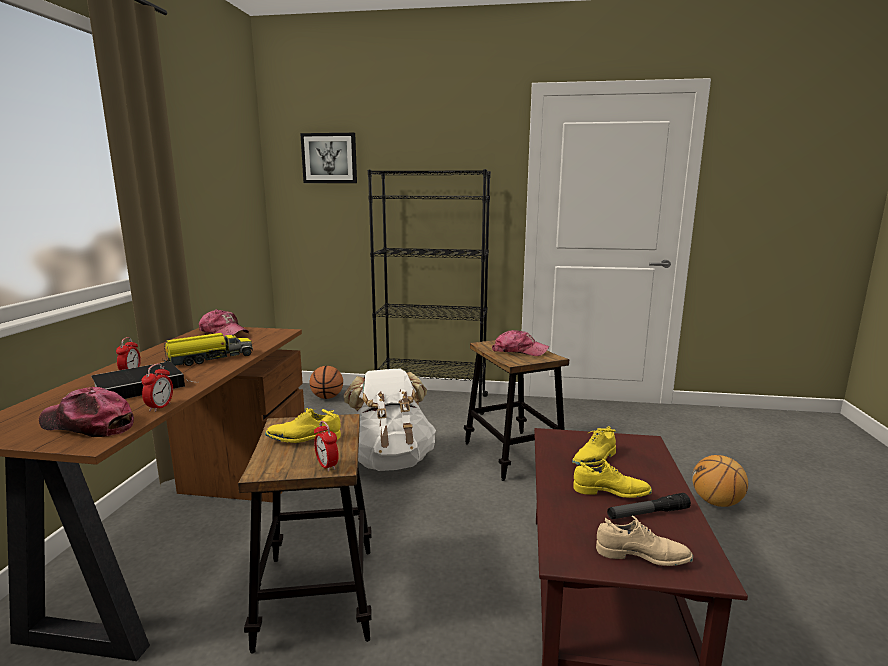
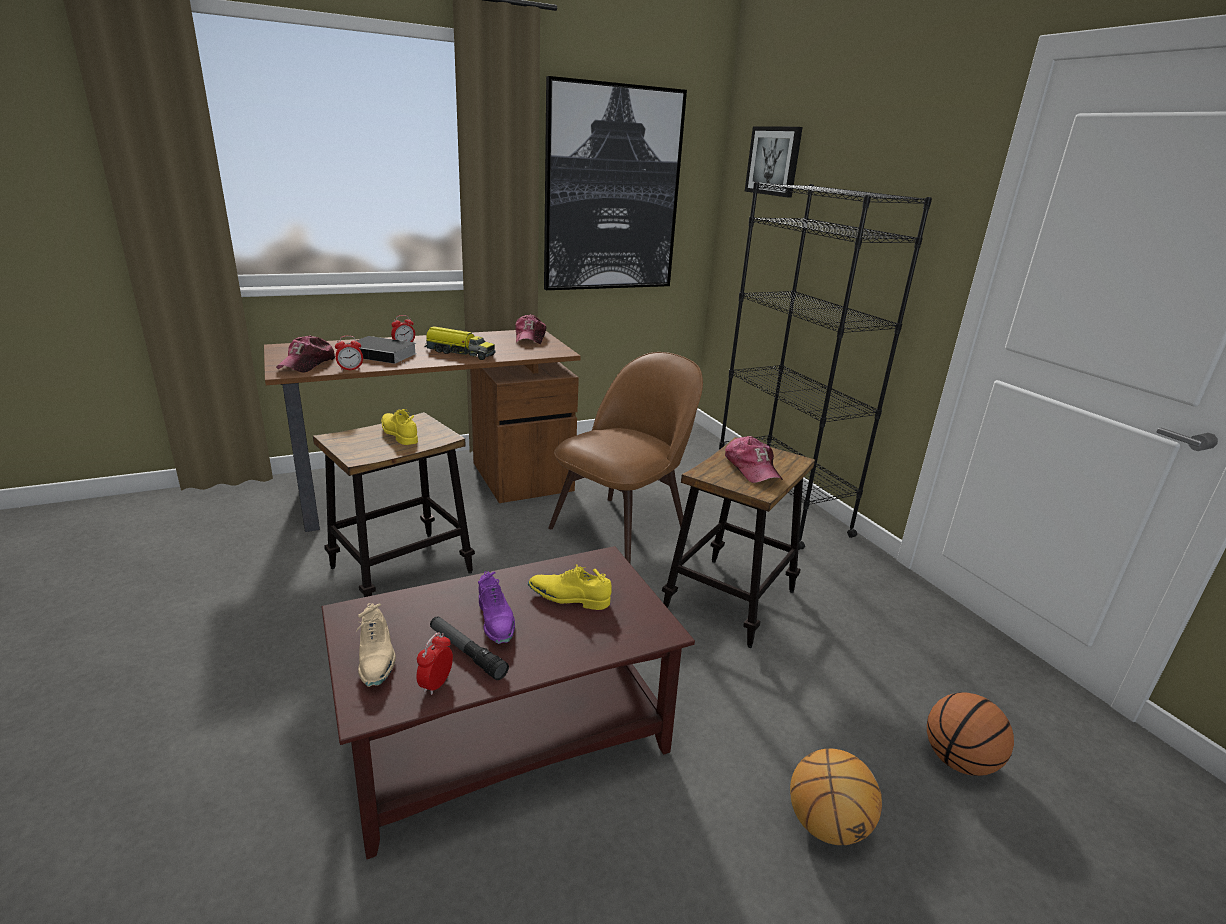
camera: 55 degrees right, 10 degrees up
(88, 425) = (308, 364): cap -> cap turned 150 degrees counterclockwise
(209, 188) = (612, 191): none -> picture
(327, 397) = (697, 452): basketball -> basketball (958, 760)
(327, 466) = (355, 453): alarm clock -> alarm clock (436, 684)
(390, 460) = (622, 529): white backpack -> brown chair
(611, 492) = (496, 621): yellow shoe -> purple shoe

